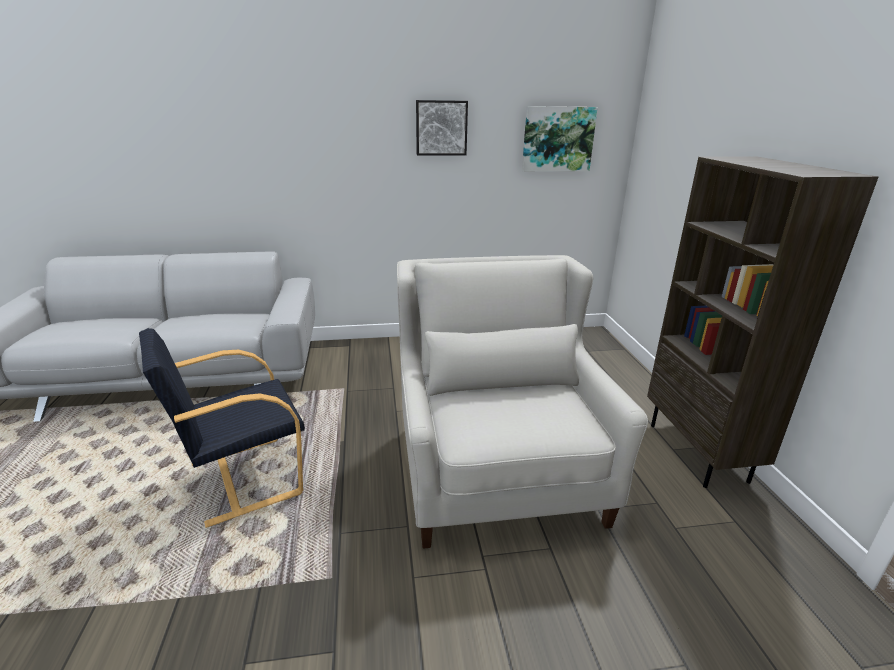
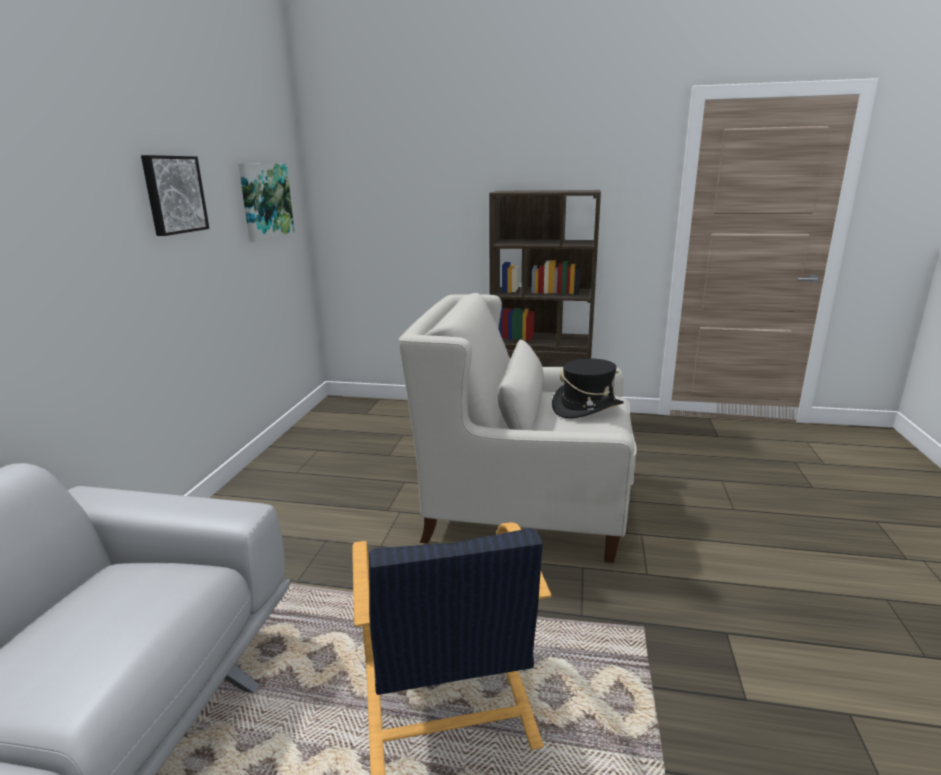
camera: 70 degrees left, 5 degrees down
(532, 417) = (587, 408): none -> black hat

